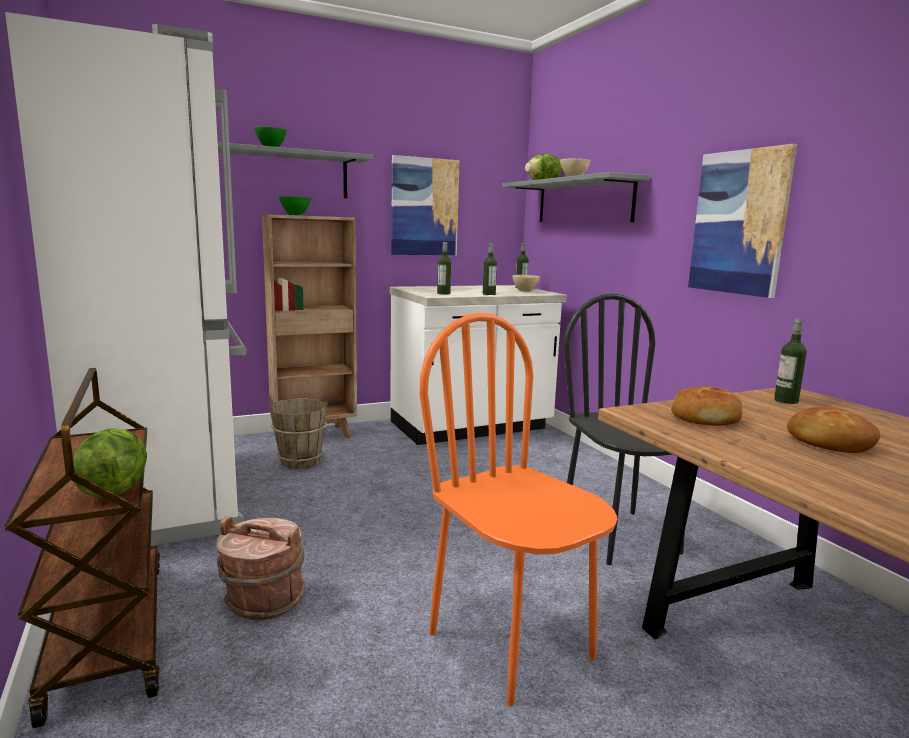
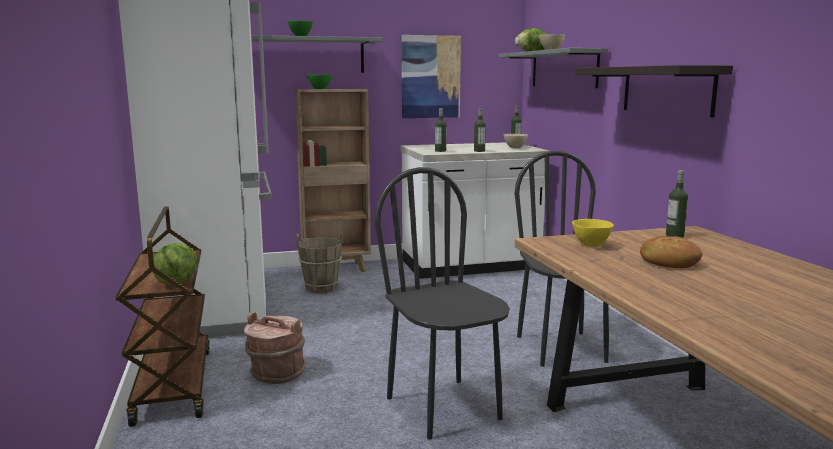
camera: 10 degrees right, 0 degrees up
(512, 644) = (444, 408): orange chair -> black chair
(705, 418) = (591, 245): bread -> yellow bowl
(739, 222) = (667, 90): picture -> shelf

